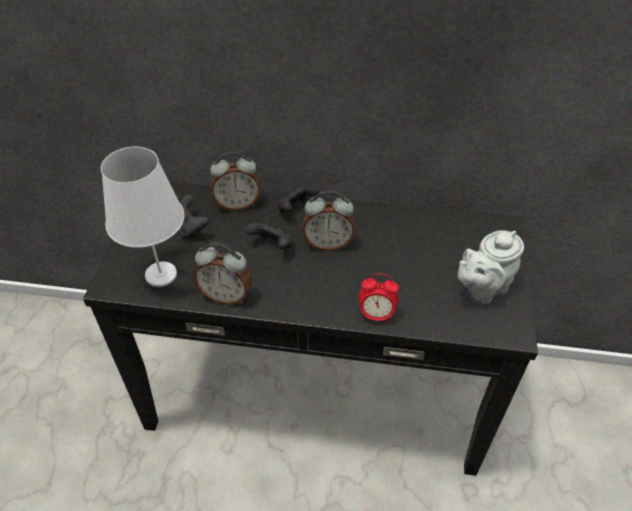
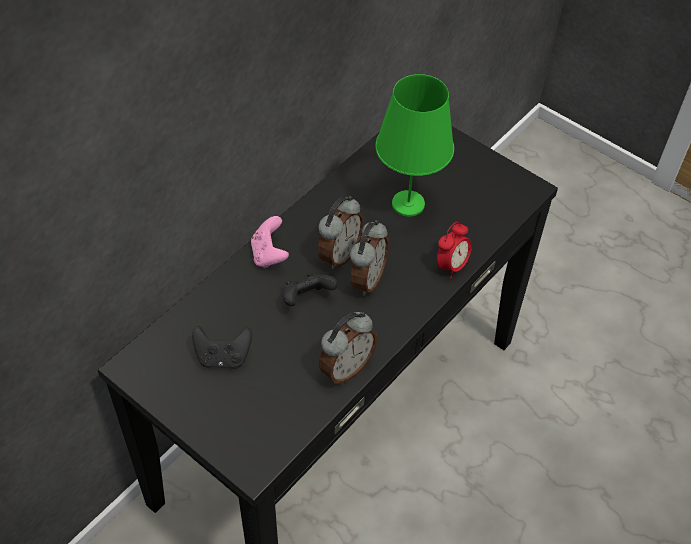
camera: 60 degrees left, 5 degrees up
(160, 274) = (273, 413): white table lamp -> none
(237, 204) = (220, 299): alarm clock -> alarm clock (366, 279)
(296, 209) = (269, 254): black game controller -> pink game controller
(414, 260) = (408, 204): none -> green table lamp
(481, 289) = (473, 180): grey teapot -> none

